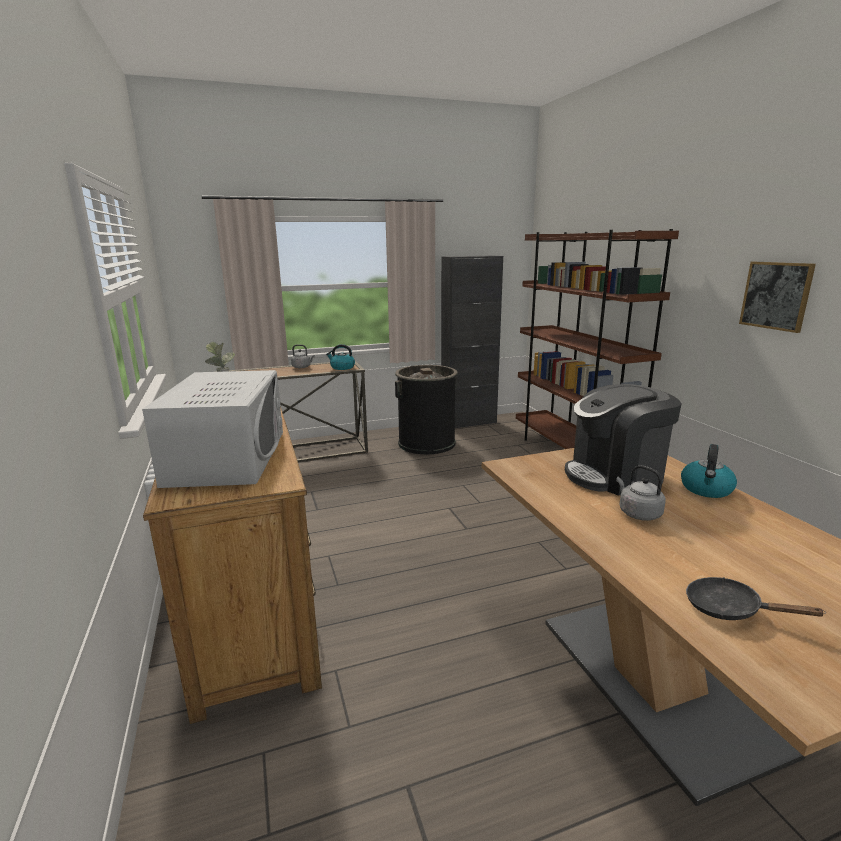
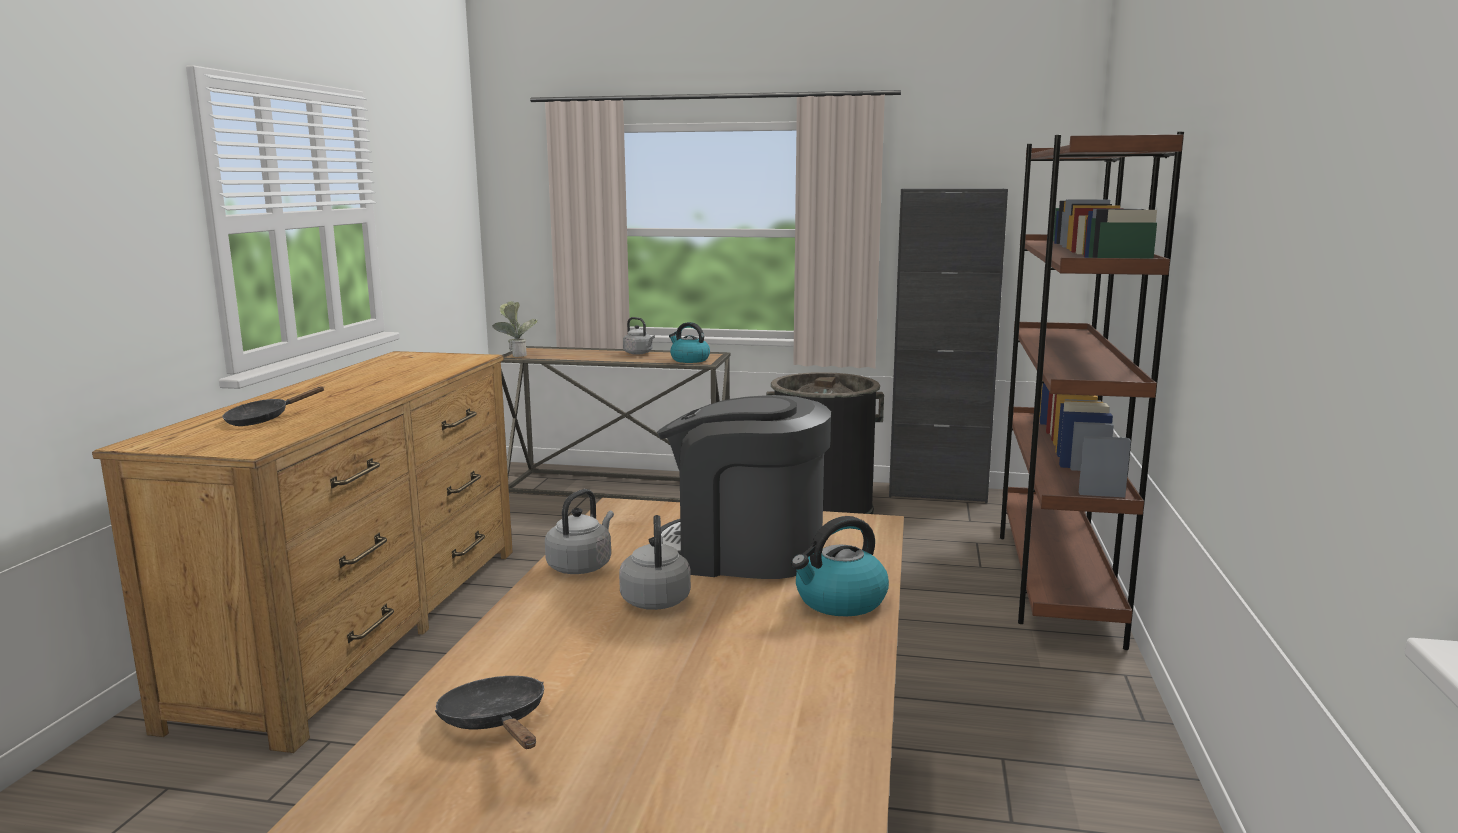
camera: 30 degrees right, 5 degrees down
(227, 457) = (264, 419): white microwave -> black frying pan
(564, 505) = (581, 566): none -> grey kettle
(776, 295) = (1263, 267): picture -> none

